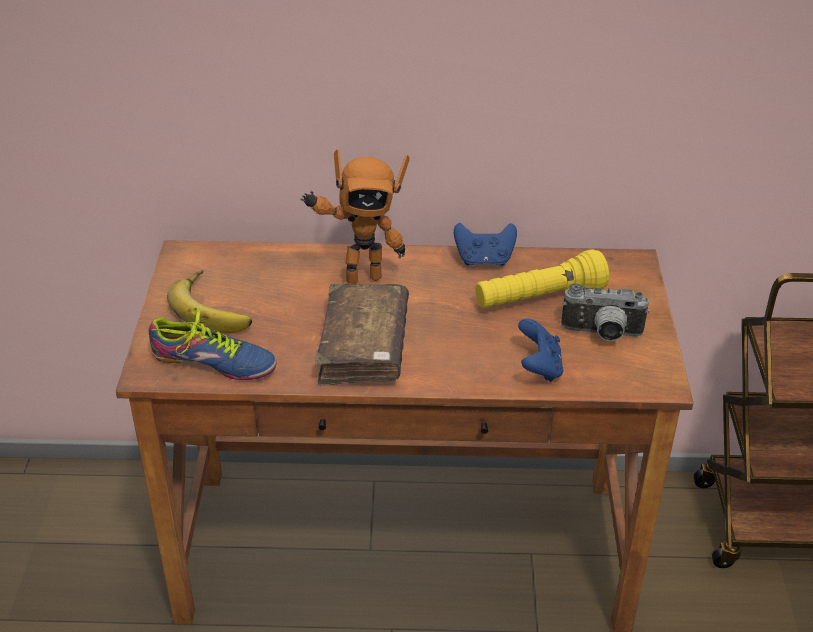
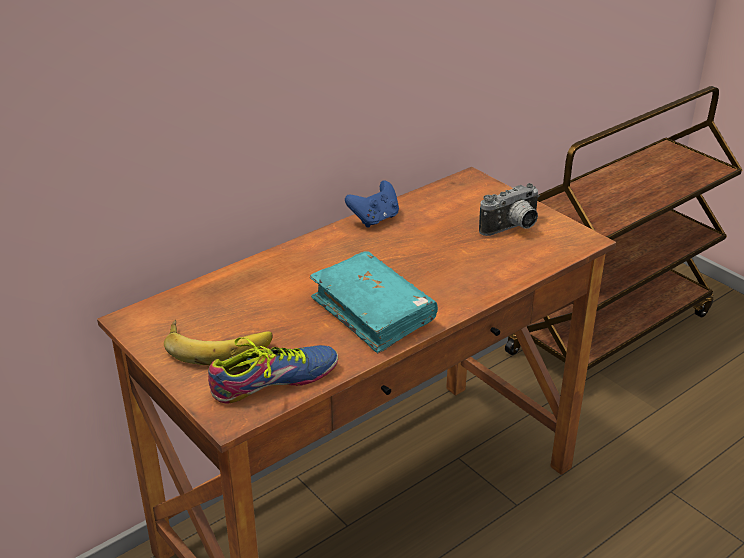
camera: 40 degrees left, 5 degrees down
(358, 279) = (304, 272): toy robot -> none
(364, 346) = (373, 312): brown book -> turquoise book
(539, 298) = (445, 226): yellow flashlight -> none
(539, 368) = (505, 267): blue game controller -> none

